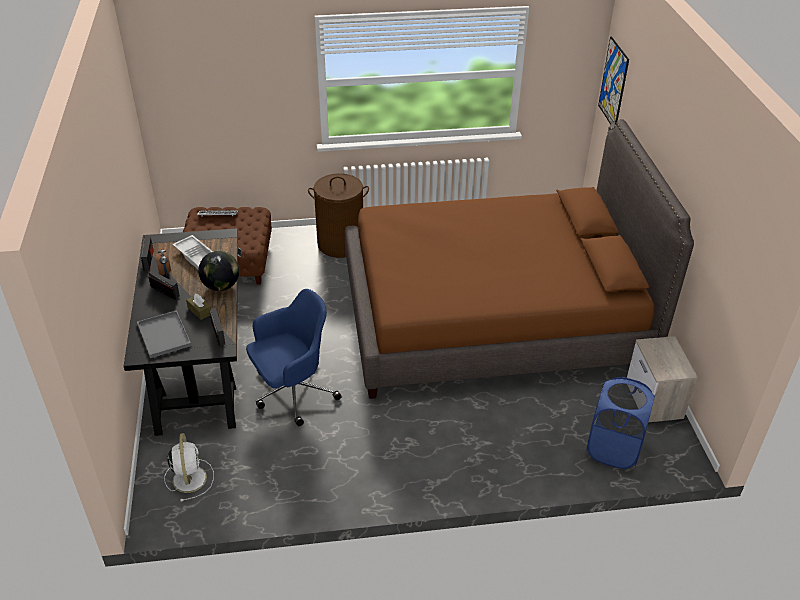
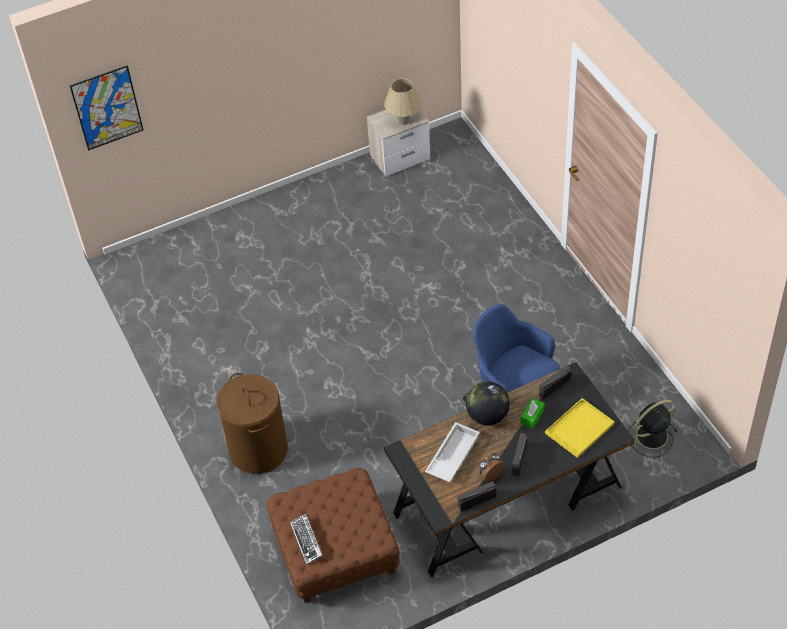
camera: 105 degrees left, 10 degrees up
(165, 335) = (580, 427): grey tray -> yellow tray
(189, 477) = (650, 437): white fan -> black fan
(199, 311) = (532, 416): brown tissue box -> green tissue box
(492, 317) = (336, 282): brown bed -> none
(613, 449) = (468, 173): blue laundry basket -> none
(660, 361) = (403, 121): none -> beige table lamp

